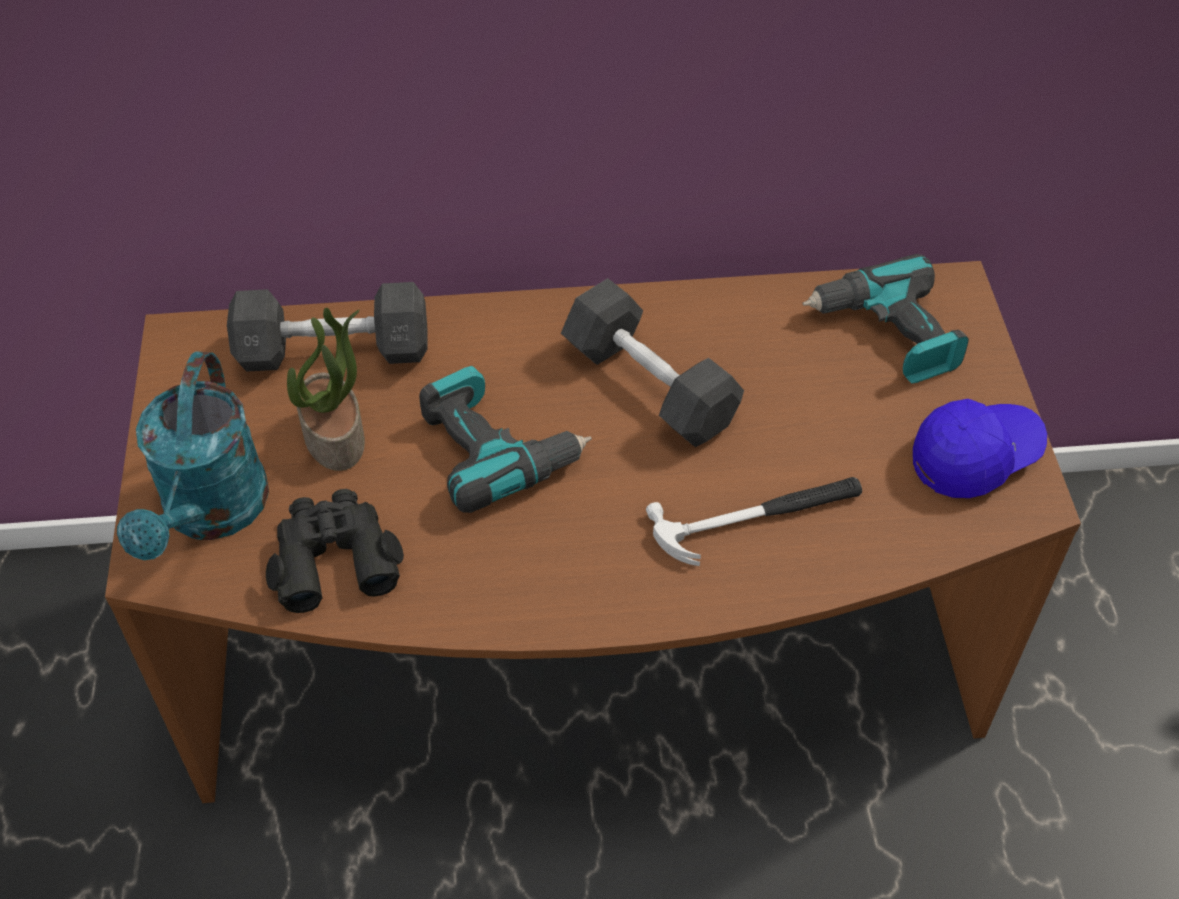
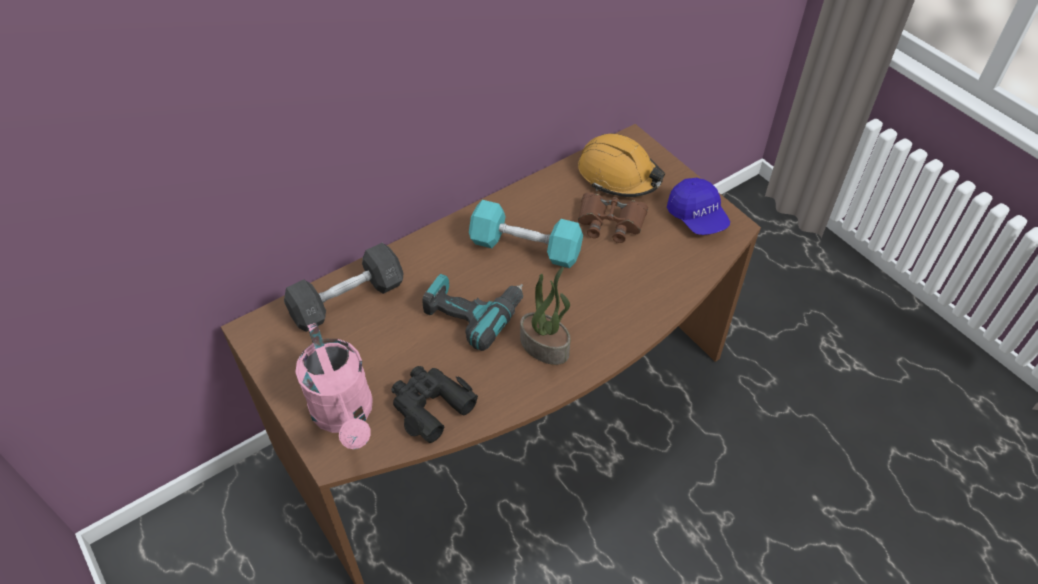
camera: 30 degrees left, 0 degrees up
(211, 515) = (345, 415): turquoise watering can -> pink watering can
(336, 436) = (383, 344): potted plant -> potted plant (545, 346)
(649, 386) = (525, 247): grey dumbbell -> turquoise dumbbell
(758, 517) = (623, 288): hammer -> none
(817, 403) = (610, 222): none -> brown binoculars
(888, 335) = (619, 176): power drill -> orange hard hat
(974, 458) = (697, 217): blue cap -> blue cap turned 120 degrees clockwise

